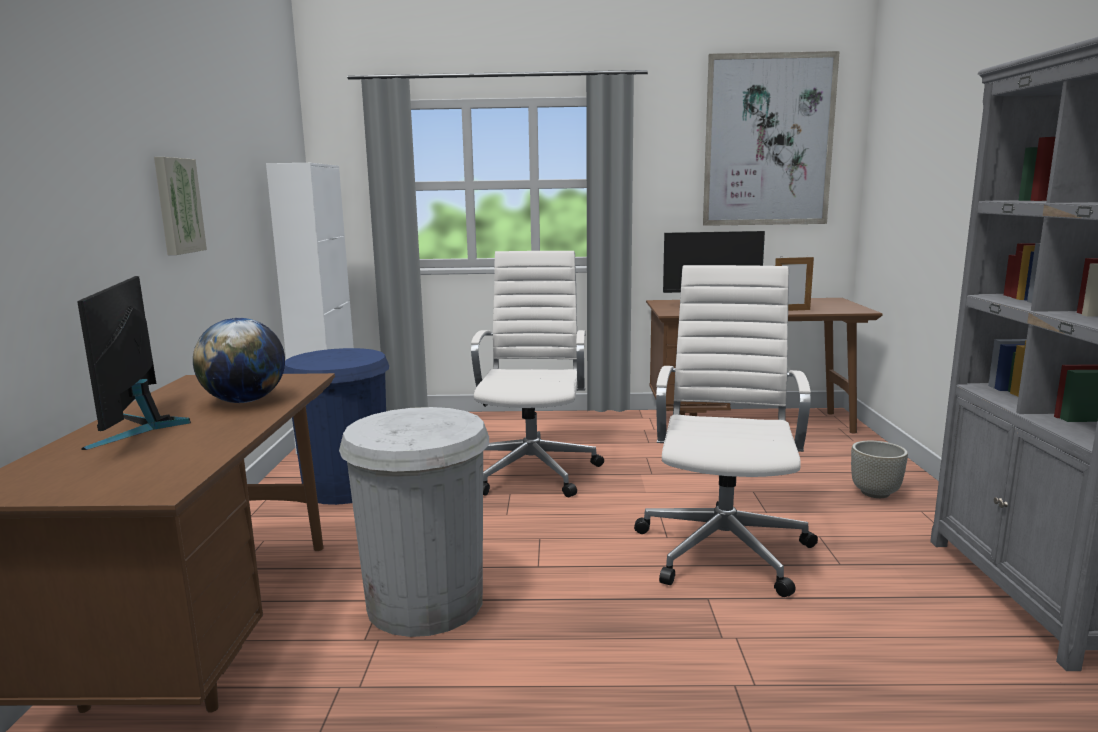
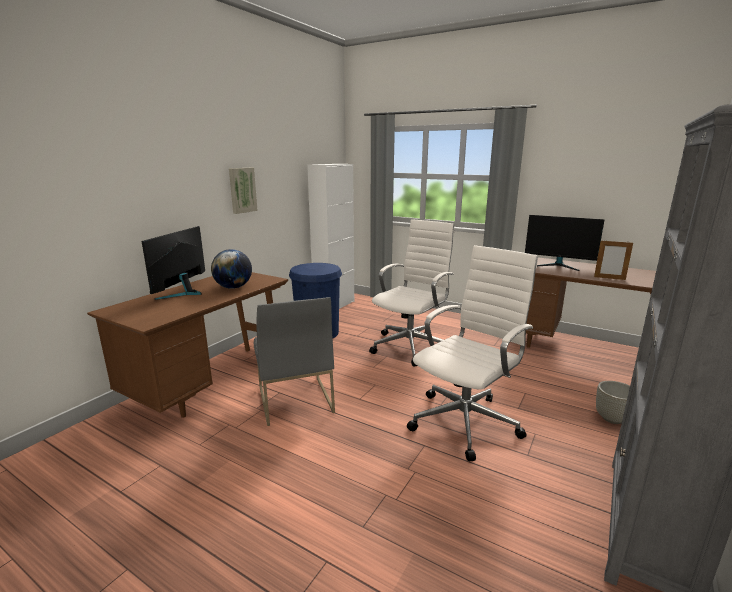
camera: 30 degrees right, 5 degrees up
(425, 602) = (294, 399): white trash can -> grey chair
(768, 141) = (627, 153): picture -> none

